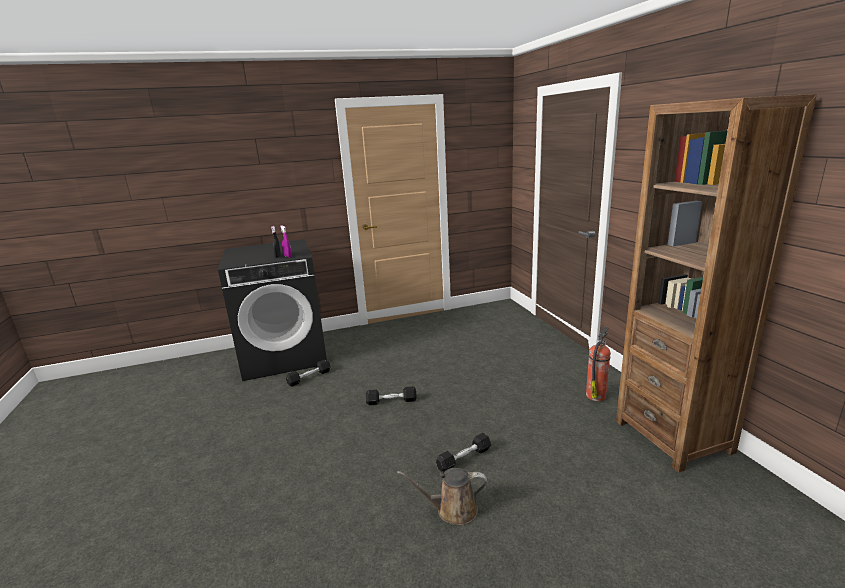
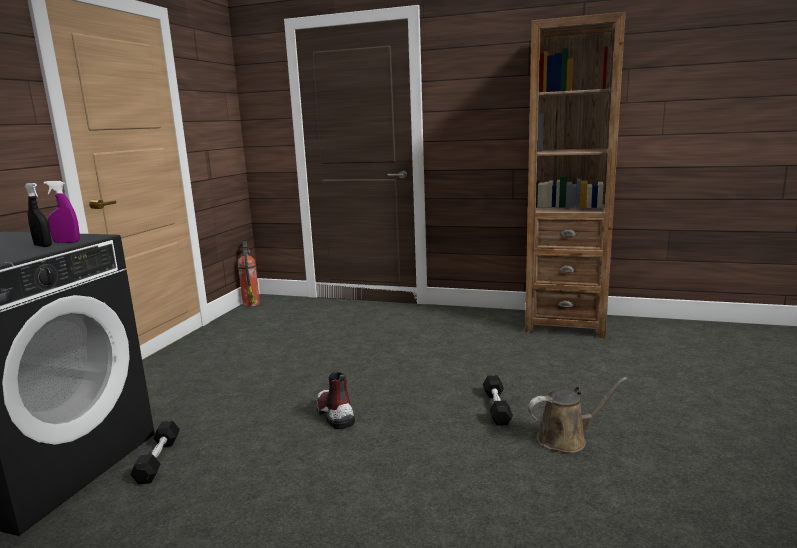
camera: 55 degrees left, 5 degrees down
(391, 401) = (334, 414): black dumbbell -> boot
(452, 510) = (566, 439): brown watering can -> brown watering can turned 135 degrees counterclockwise
(596, 395) = (482, 325): fire extinguisher -> fire extinguisher (251, 303)

